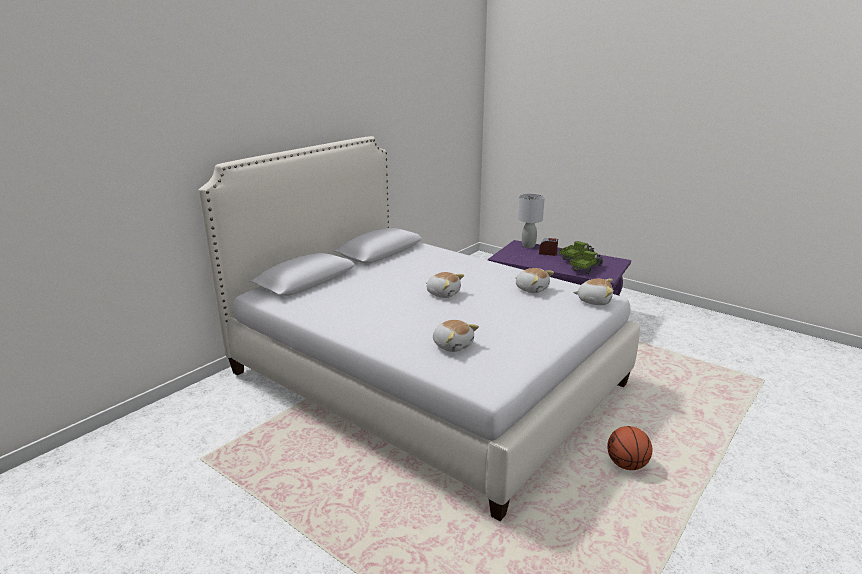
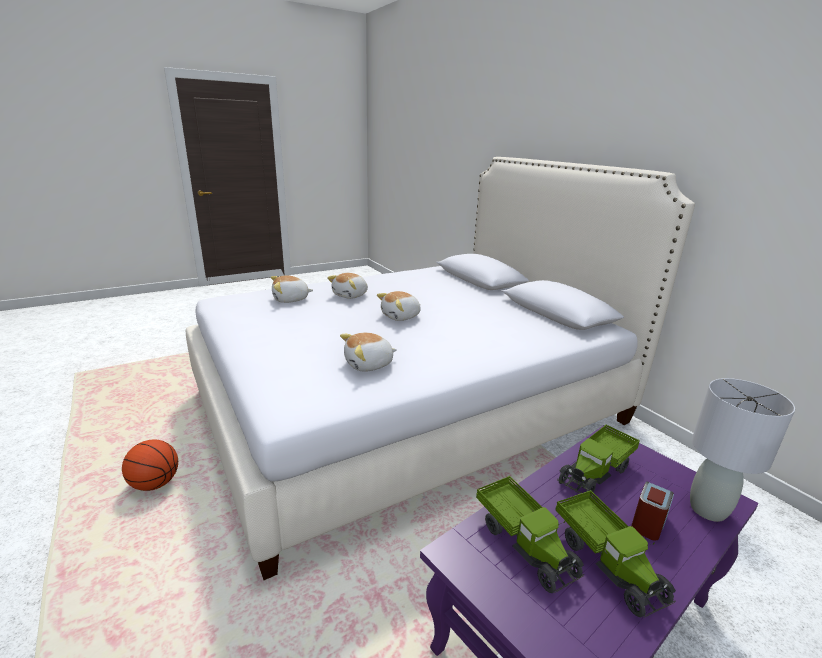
camera: 110 degrees right, 0 degrees up
(529, 260) = (596, 473): none -> toy truck
(594, 301) = (285, 396): plush toy -> plush toy (351, 295)

